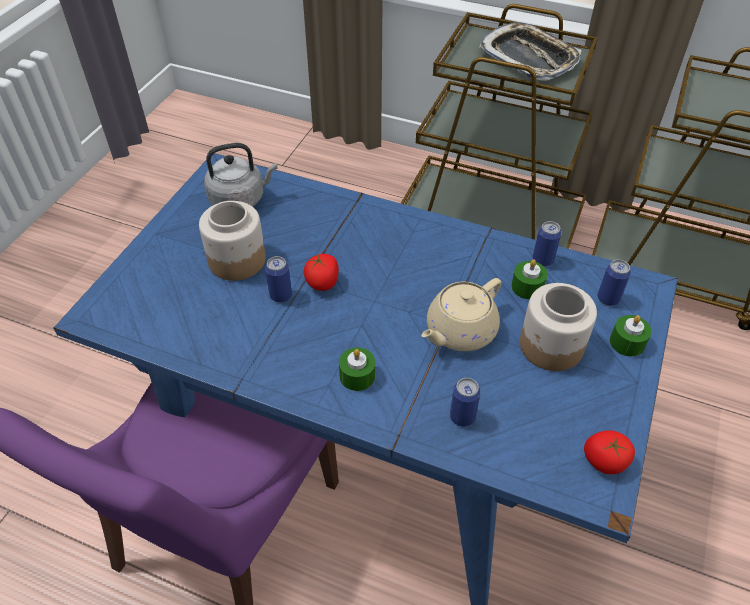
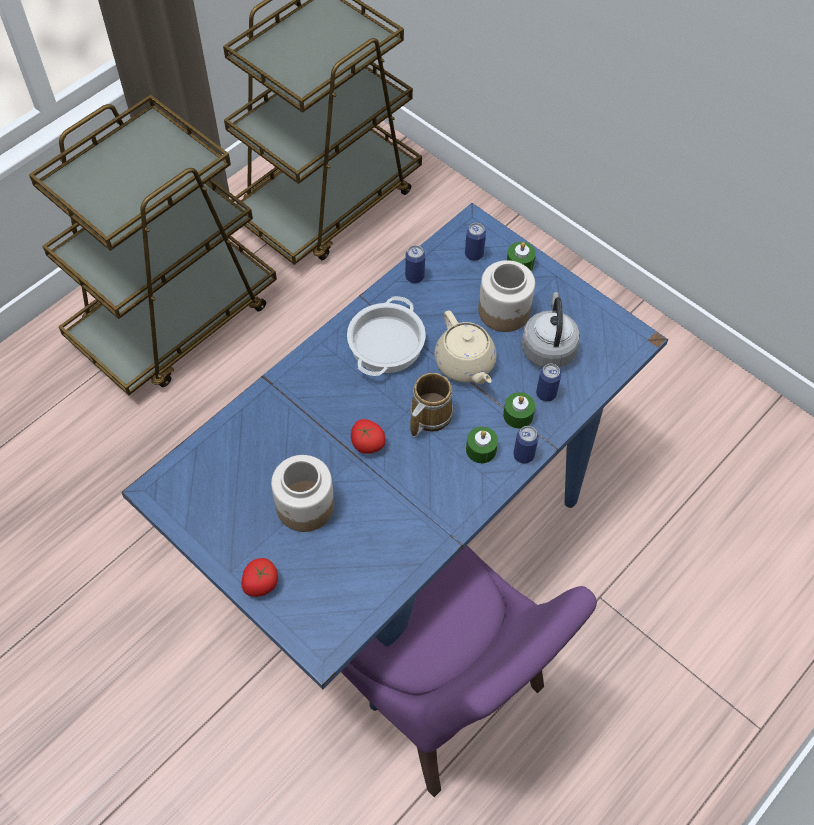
camera: 70 degrees left, 10 degrees up
(240, 199) = (216, 482): grey kettle -> grey kettle (548, 347)
(281, 295) = (368, 481): can -> can (523, 455)
(378, 319) = (428, 415): none -> mug
(447, 262) = (385, 343): none -> cooking pot
(527, 287) = (439, 300): green candle -> green candle (518, 415)
(529, 58) = (135, 161): tray -> none
(604, 461) = (611, 326): tomato -> tomato (261, 584)

